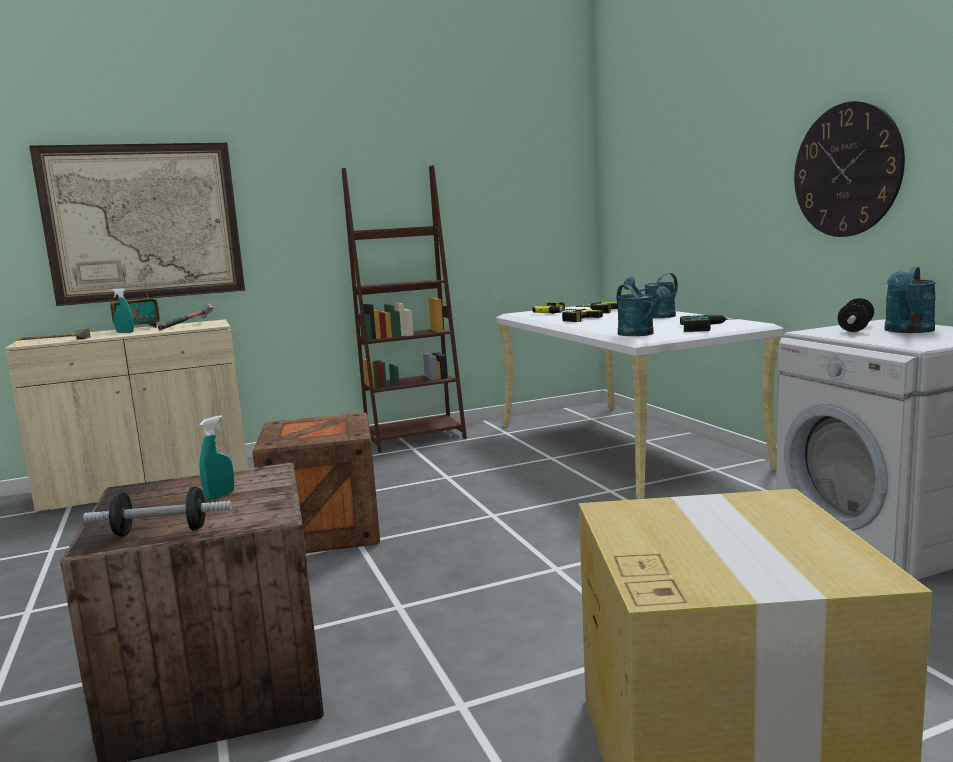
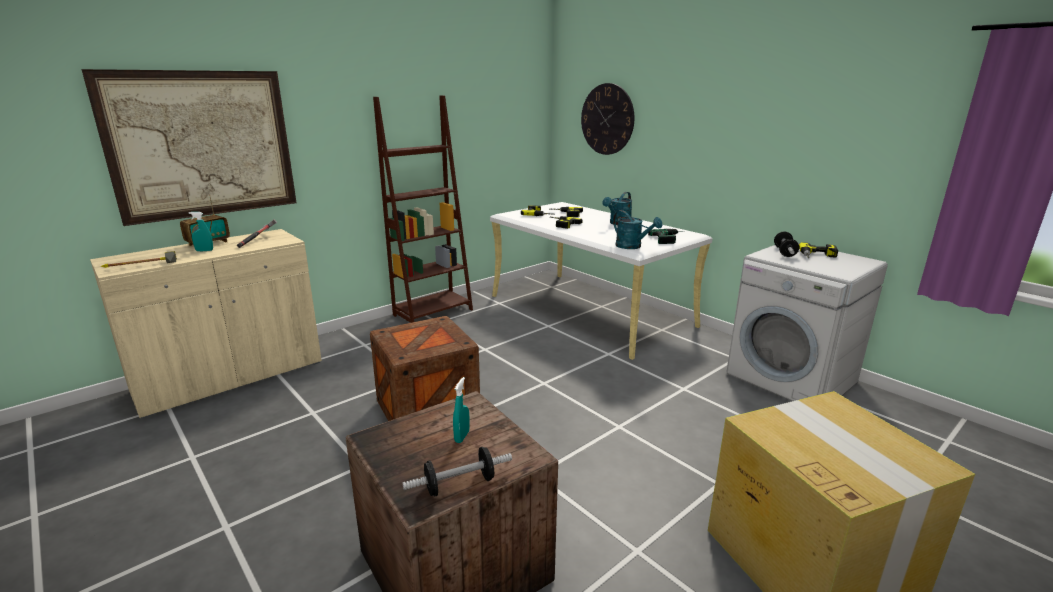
camera: 20 degrees left, 10 degrees up
(846, 170) = (770, 140): wall clock -> wall clock (607, 119)
(907, 331) = (818, 256): turquoise watering can -> power drill

